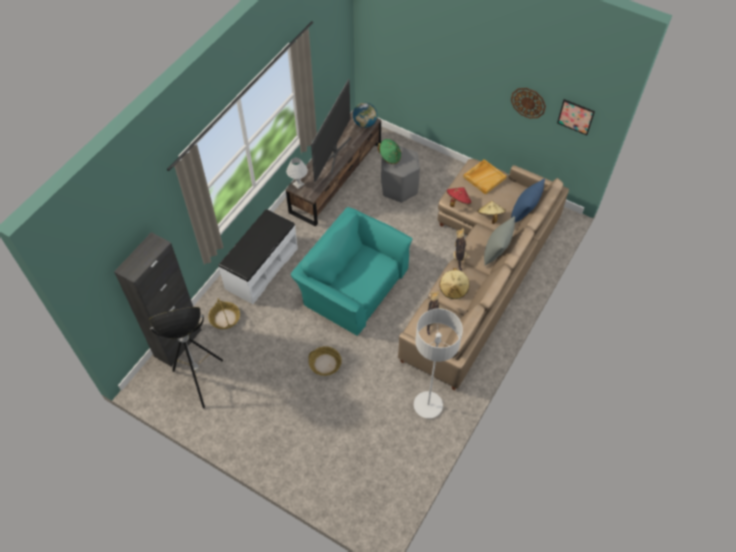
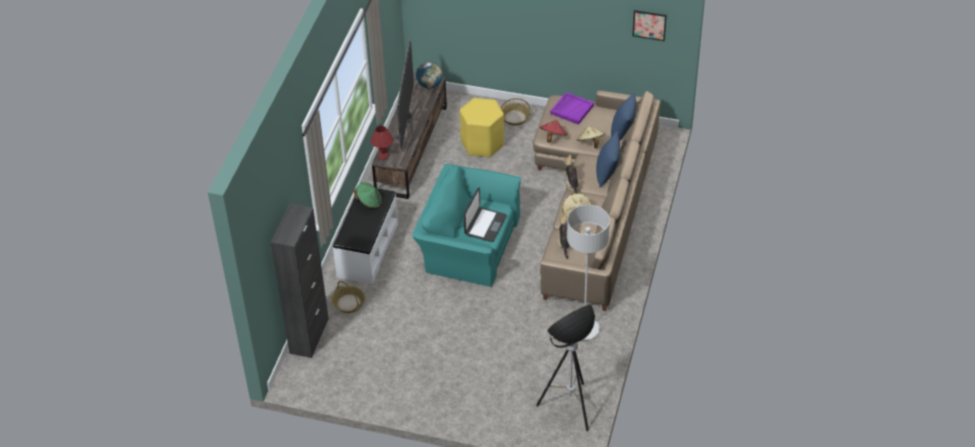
camera: 15 degrees left, 10 degrees down
(200, 381) = (347, 363): floor lamp -> floor lamp (570, 408)
(298, 184) = (383, 156): white table lamp -> red table lamp
(325, 364) = (468, 318): basket -> basket (515, 117)
(366, 276) = (485, 225): none -> laptop
(390, 157) = (469, 110): green hat -> green hat (369, 202)
(399, 187) = (482, 144): grey stool -> yellow stool
(484, 177) = (571, 109): beige tray -> purple tray
(496, 252) = (607, 173): grey pillow -> blue pillow
(528, 102) = (599, 22): wall clock -> none

